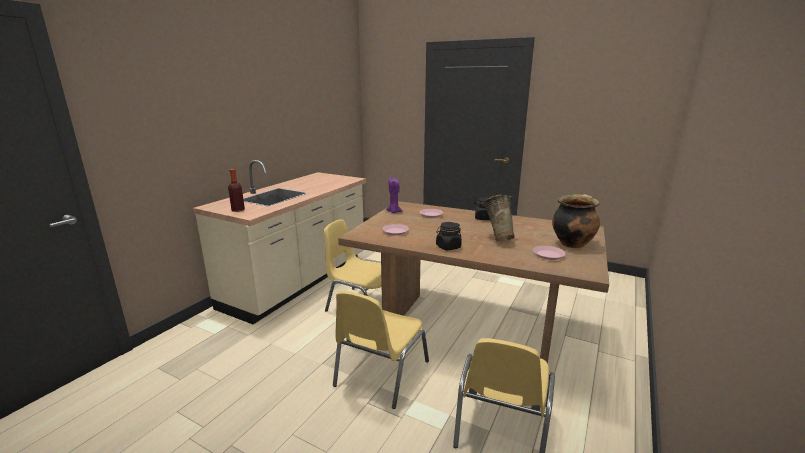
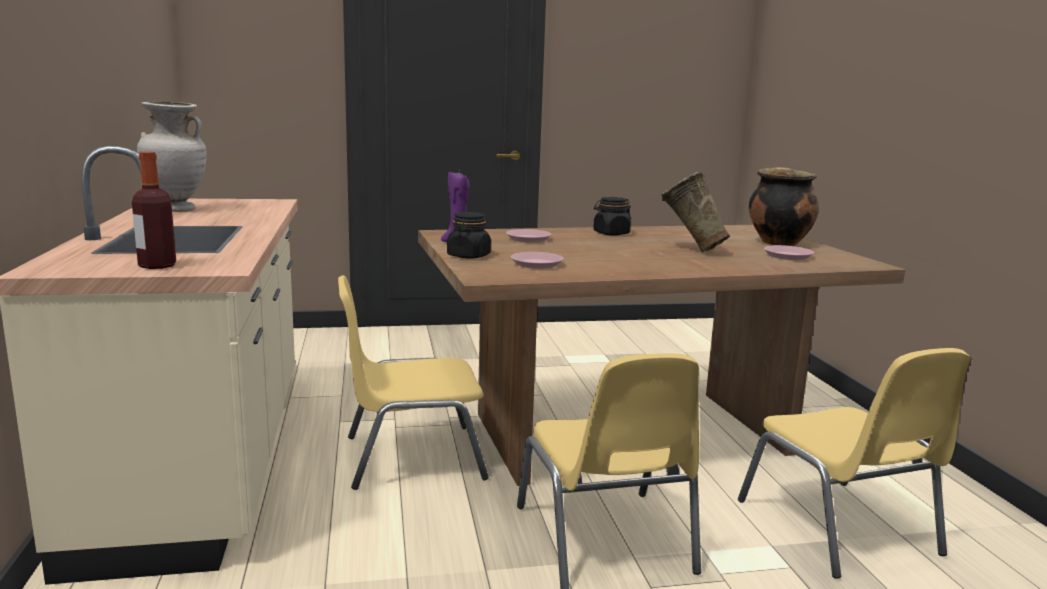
camera: 40 degrees left, 5 degrees down
(309, 180) = (176, 210): none -> beige vase
(448, 247) = (661, 268): black jar -> black jar (468, 256)

